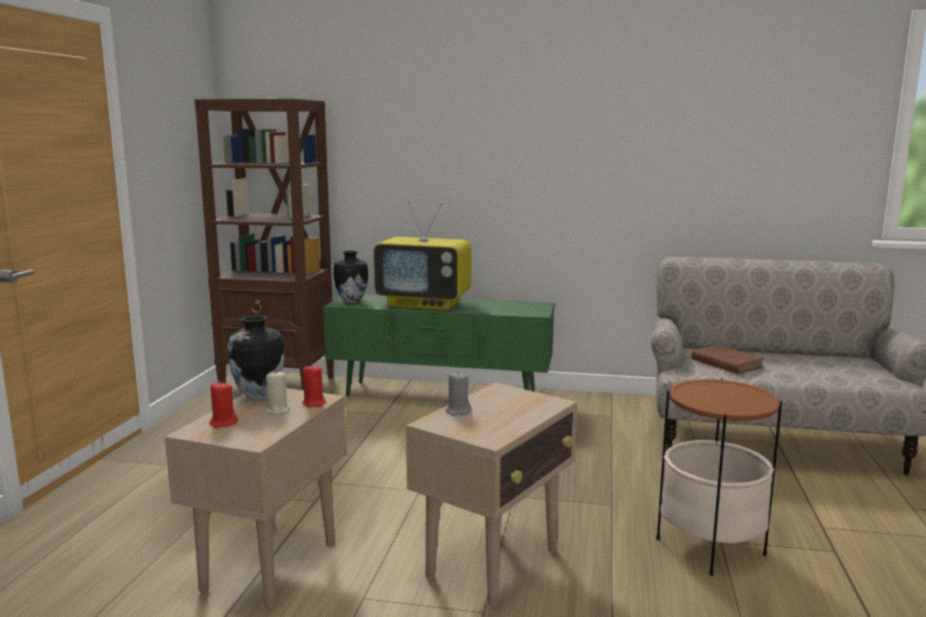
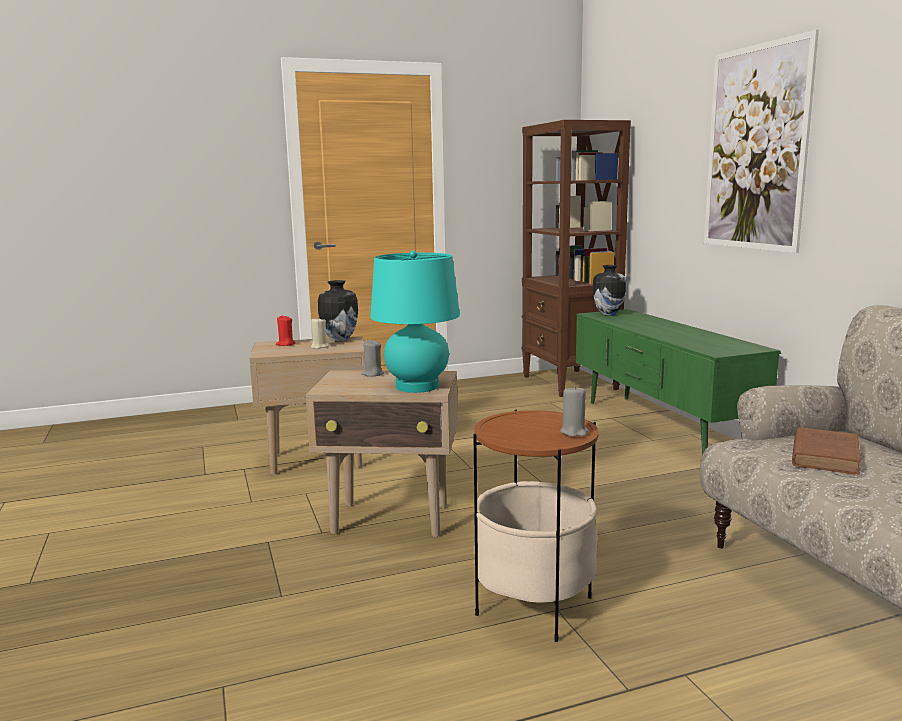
camera: 60 degrees right, 0 degrees up
(314, 403) = (342, 349): red candle -> none
(425, 304) = (653, 326): television -> none
(503, 140) = (755, 148): none -> picture
(534, 405) = (417, 386): none -> turquoise table lamp
(742, 388) = (574, 432): none -> grey candle

